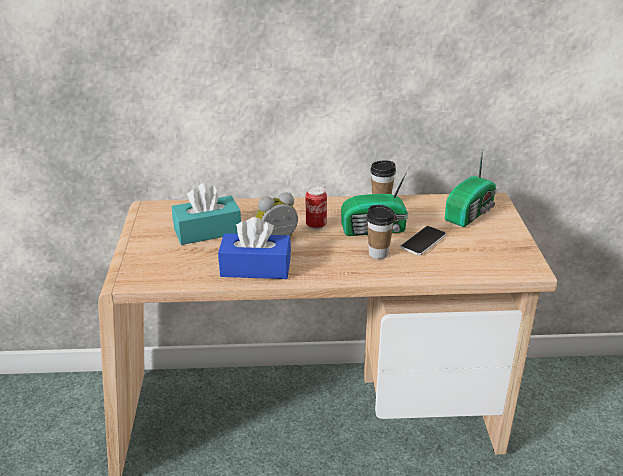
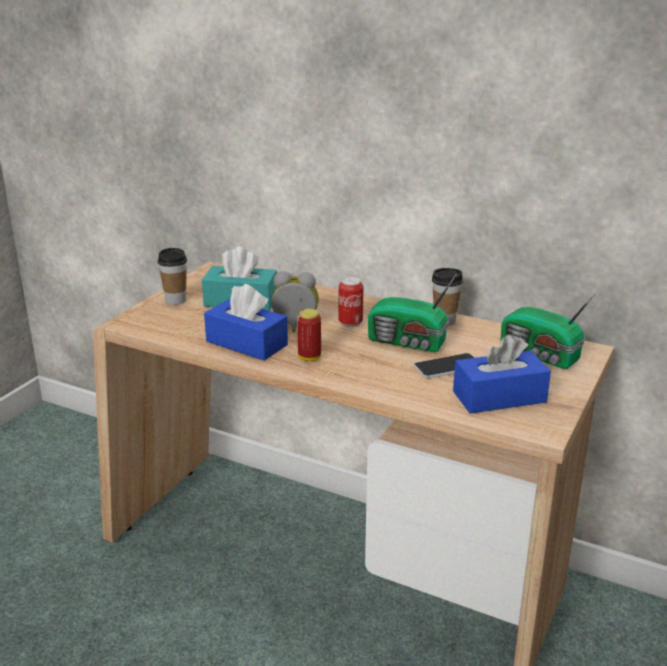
camera: 30 degrees right, 5 degrees down
(318, 265) = (309, 357): none -> can
(378, 253) = (384, 364): cup -> cup (175, 300)
(471, 213) = (540, 355): radio -> radio turned 60 degrees clockwise
(480, 254) = (499, 397): none -> blue tissue box

